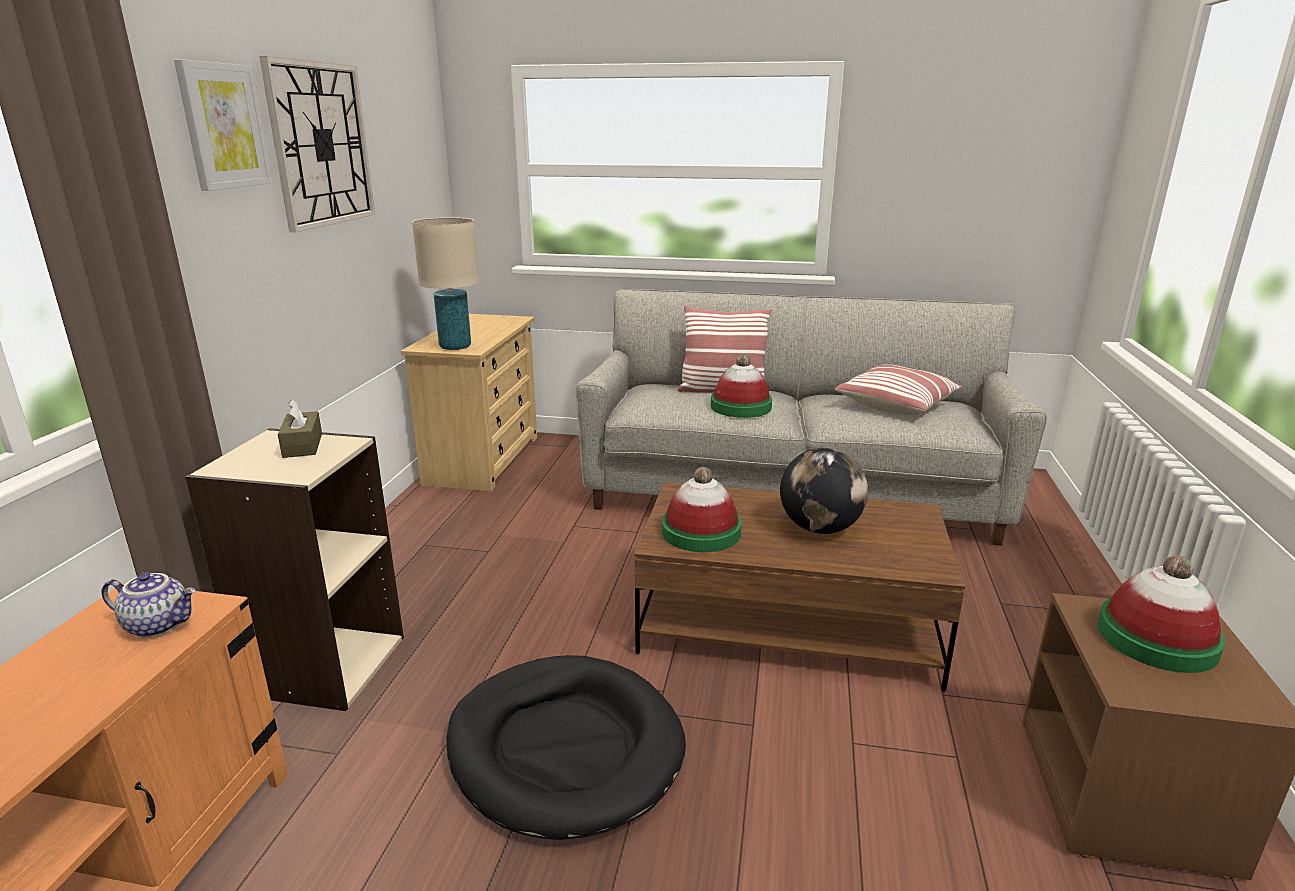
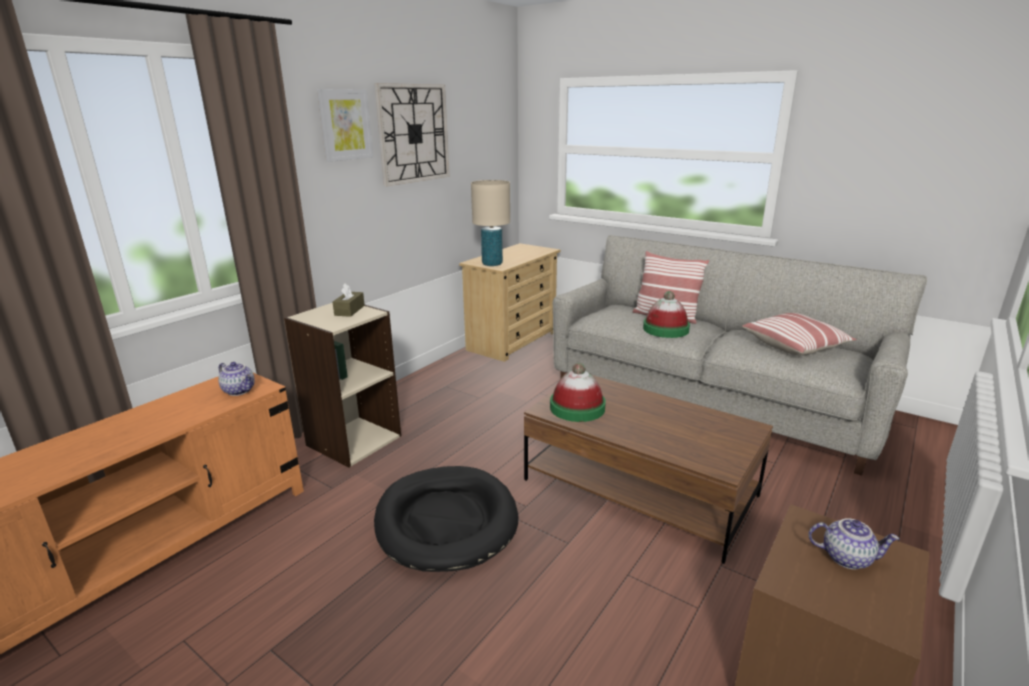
camera: 25 degrees right, 0 degrees up
(820, 528) = (662, 422): globe -> none
(1156, 638) = (847, 557): hat -> teapot

